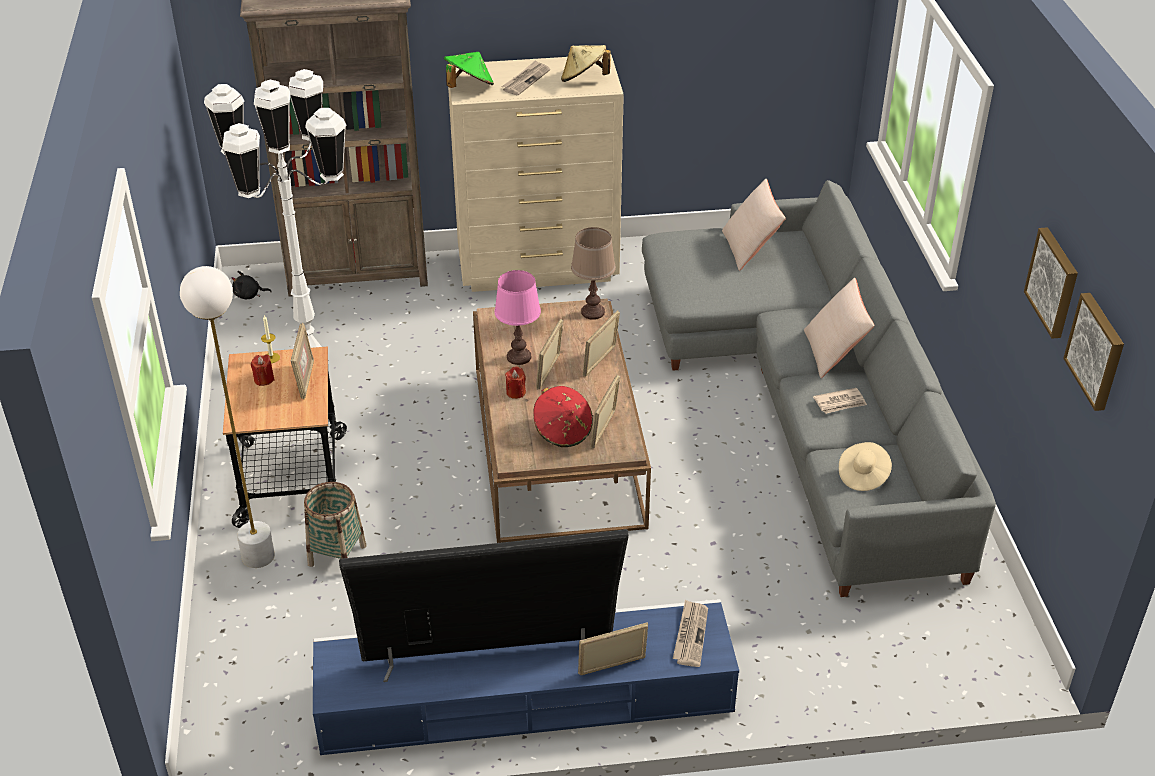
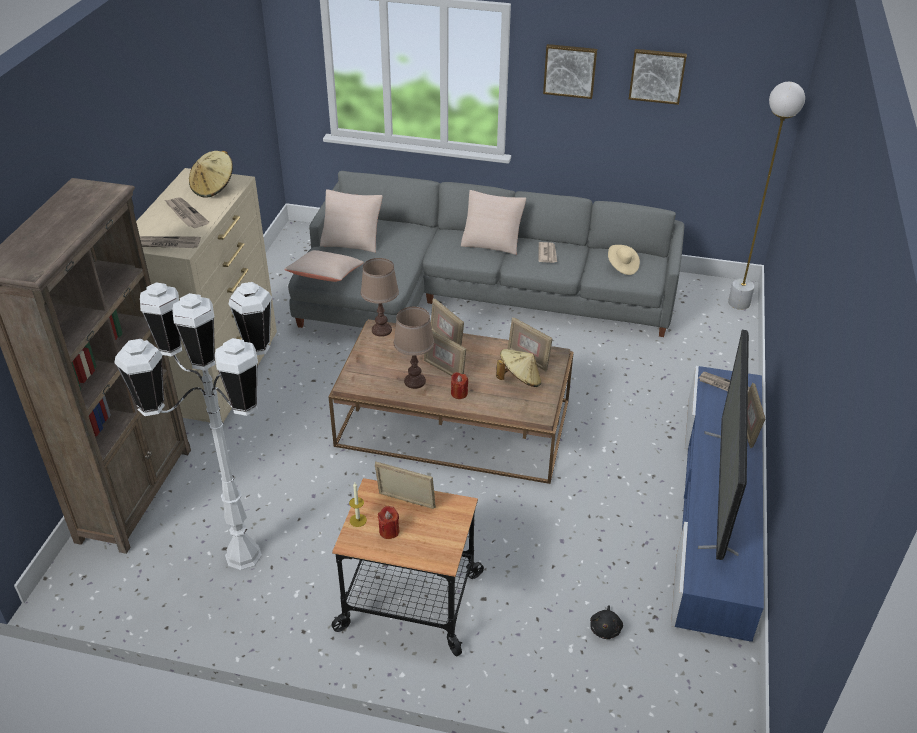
camera: 70 degrees left, 0 degrees up
(249, 295) = (98, 585): black plush toy -> black plush toy (605, 628)
(258, 556) = (502, 646): white floor lamp -> white floor lamp (739, 303)
(337, 555) = (523, 588): basket -> none
(469, 87) = (167, 244): green hat -> newspaper
(519, 357) = (415, 381): pink table lamp -> brown table lamp
(563, 431) = (519, 380): red hat -> beige hat
(670, 250) = (325, 276): none -> beige pillow
(1097, 351) = (729, 83): picture -> picture (570, 70)

